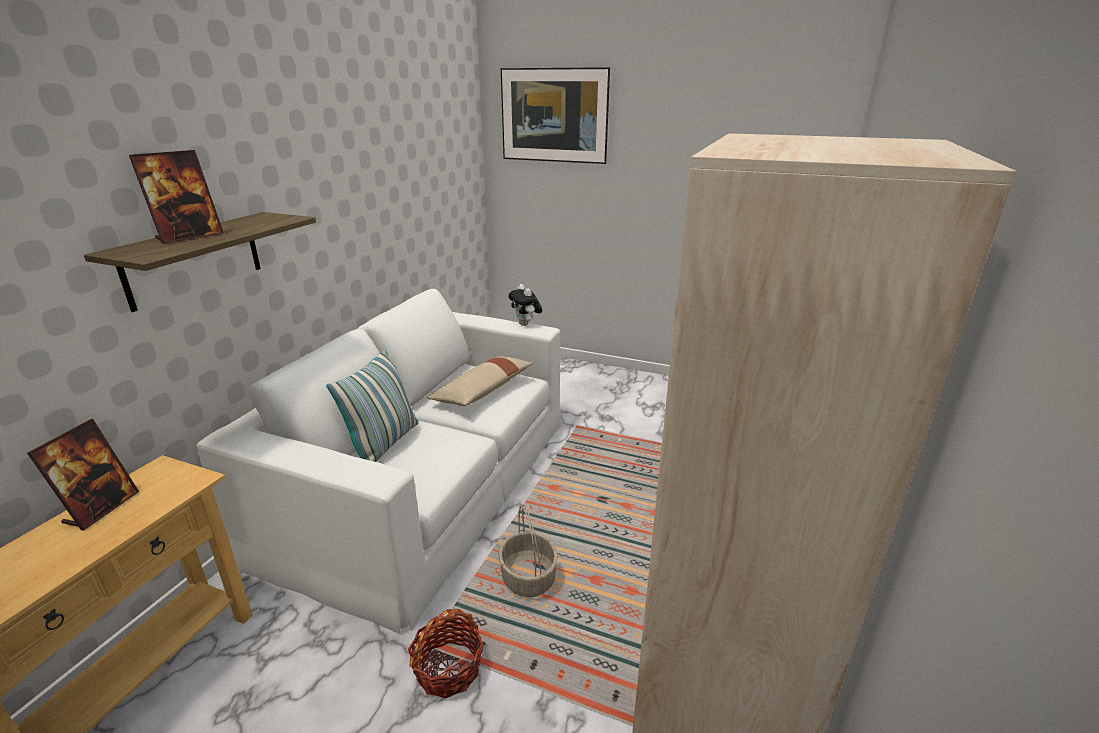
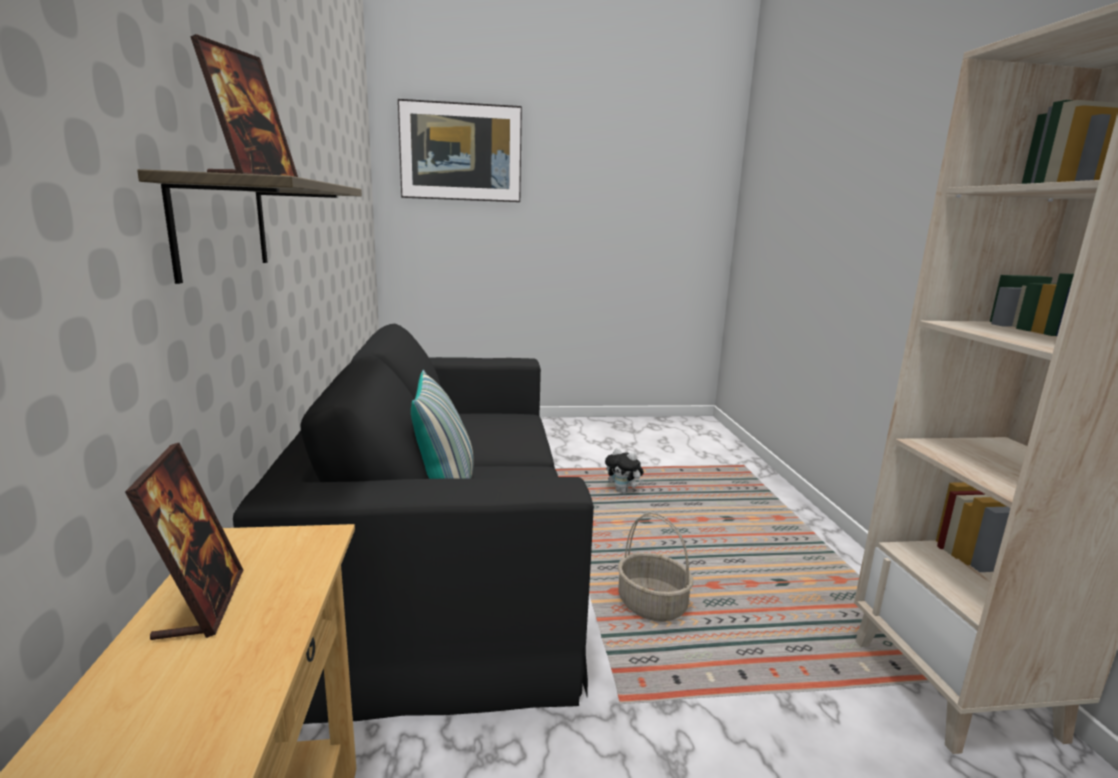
camera: 30 degrees left, 10 degrees down
(424, 482) = (442, 554): white sofa -> black sofa
(448, 669) = (668, 715): basket -> none
(483, 391) = (492, 428): beige pillow -> none
(526, 324) = (500, 358): plush toy -> plush toy (623, 491)

